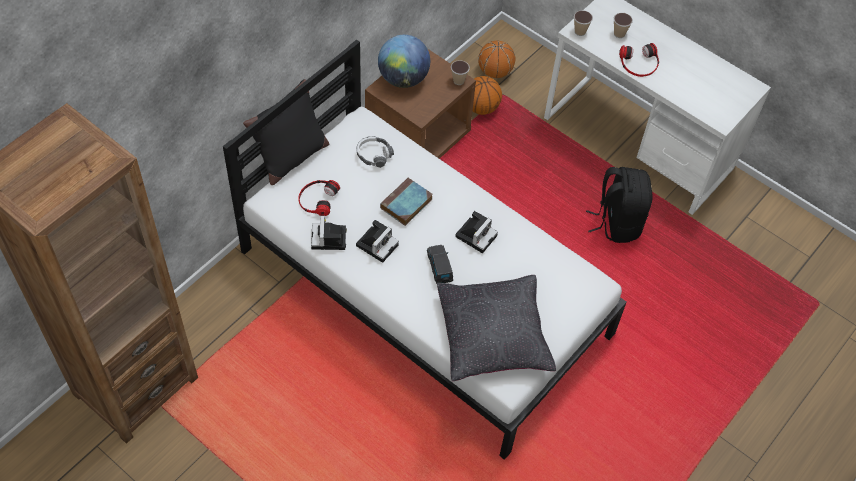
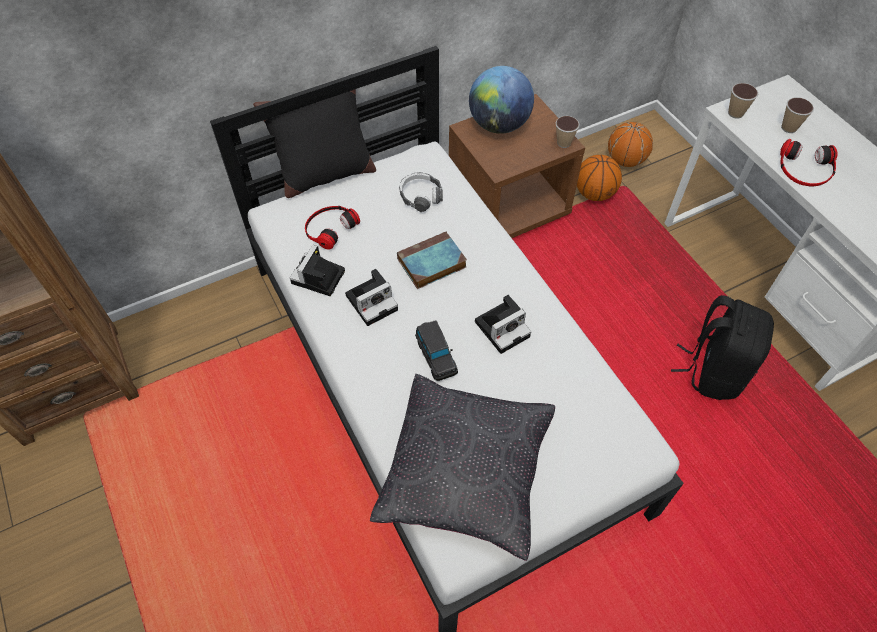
camera: 25 degrees right, 0 degrees up
(439, 268) = (436, 356): black toy car -> black toy car turned 150 degrees clockwise

